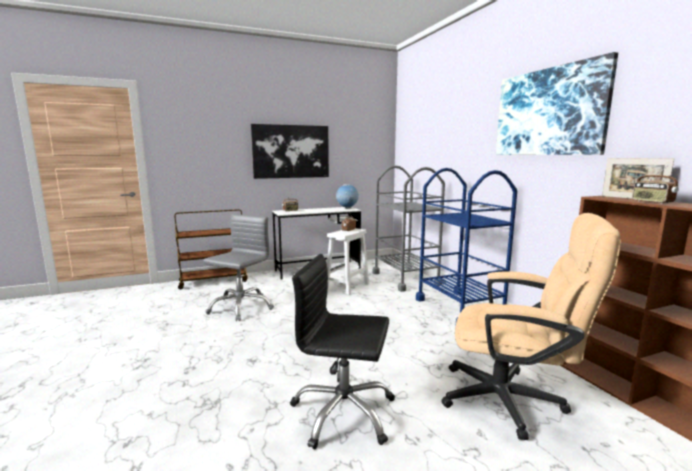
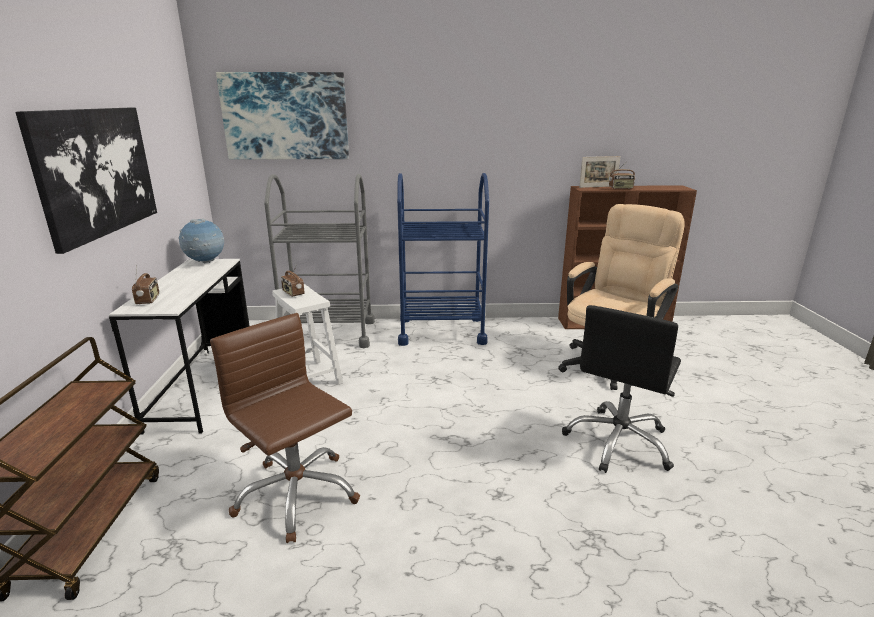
camera: 70 degrees left, 10 degrees up
(240, 307) = (296, 494): grey office chair -> brown office chair
(548, 112) = (507, 110): picture -> picture (285, 116)

